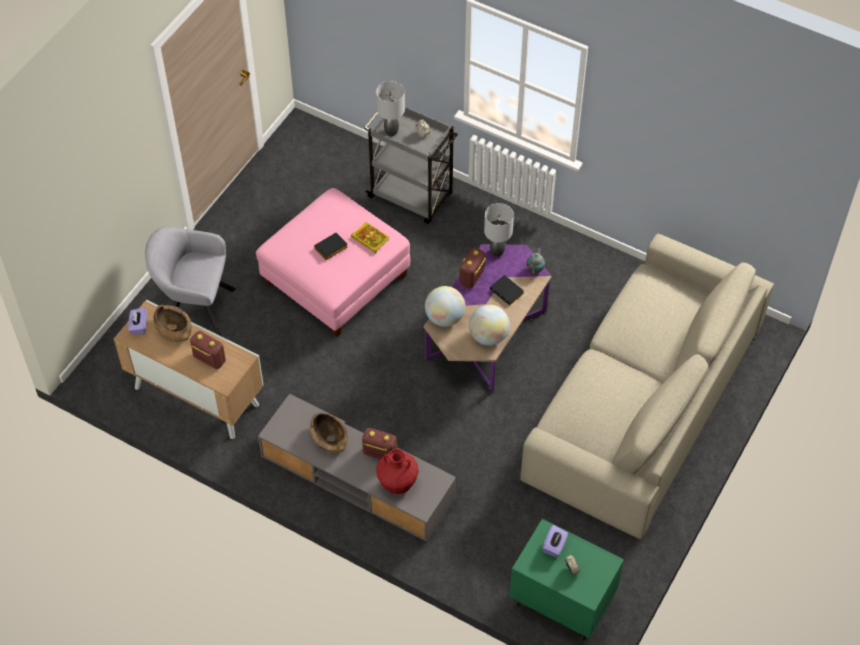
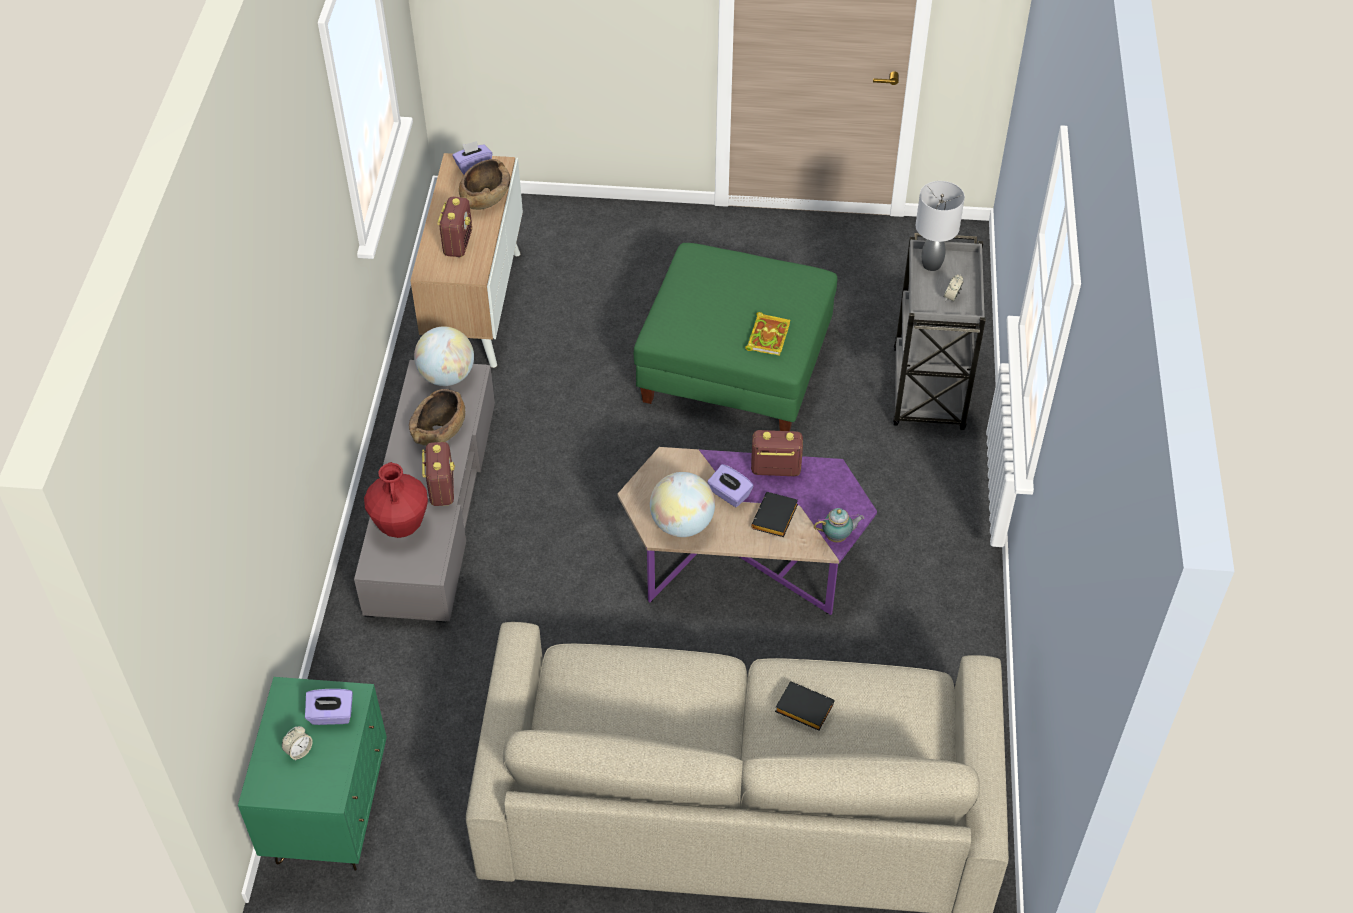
camera: 65 degrees right, 5 degrees down
(195, 308) = (605, 254): grey armchair -> none
(331, 249) = (724, 304): black book -> black book (802, 709)
(335, 278) = (736, 365): pink ottoman -> green ottoman
(445, 318) = (685, 464): globe -> globe (447, 376)
(479, 306) = (729, 494): none -> purple tissue box
(496, 252) = (840, 480): grey table lamp -> none

